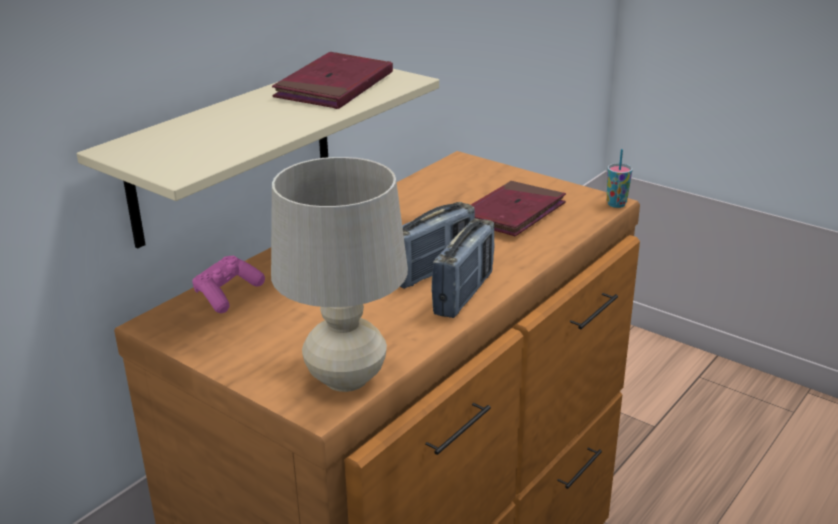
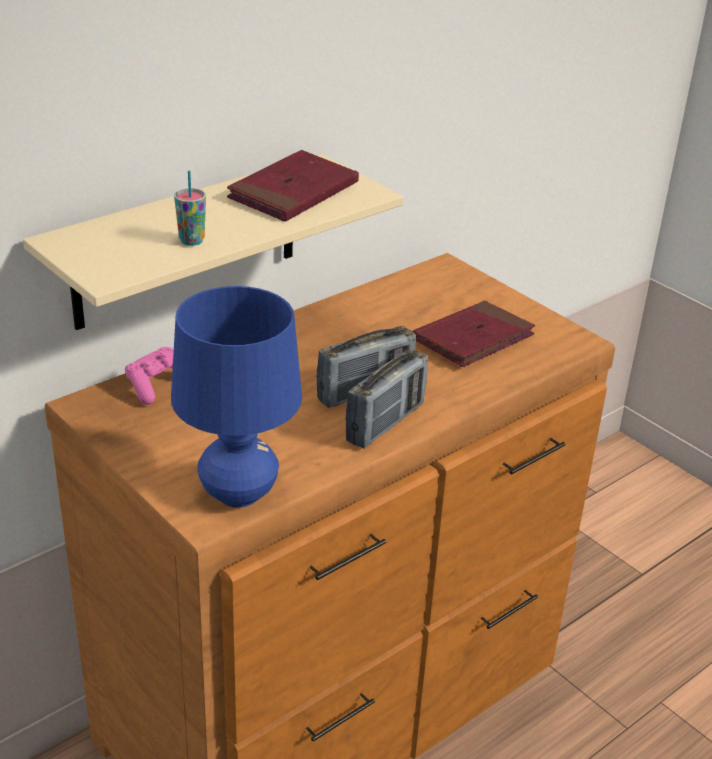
camera: 10 degrees right, 5 degrees up
(346, 378) = (238, 493): beige table lamp -> blue table lamp
(616, 204) = (588, 345): cup -> cup (192, 241)

